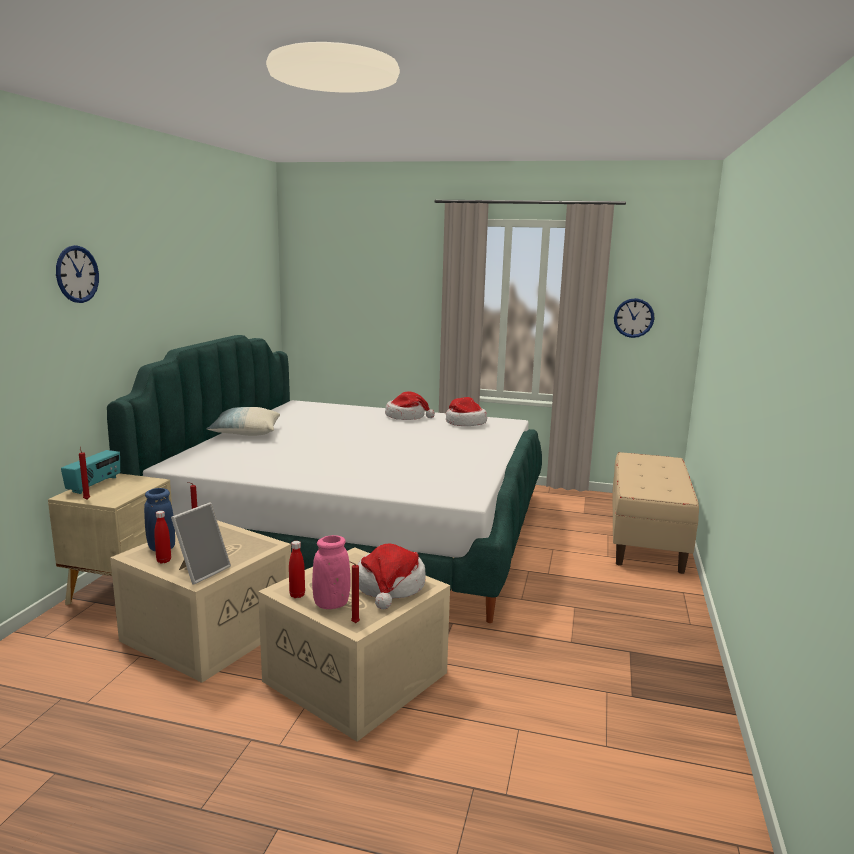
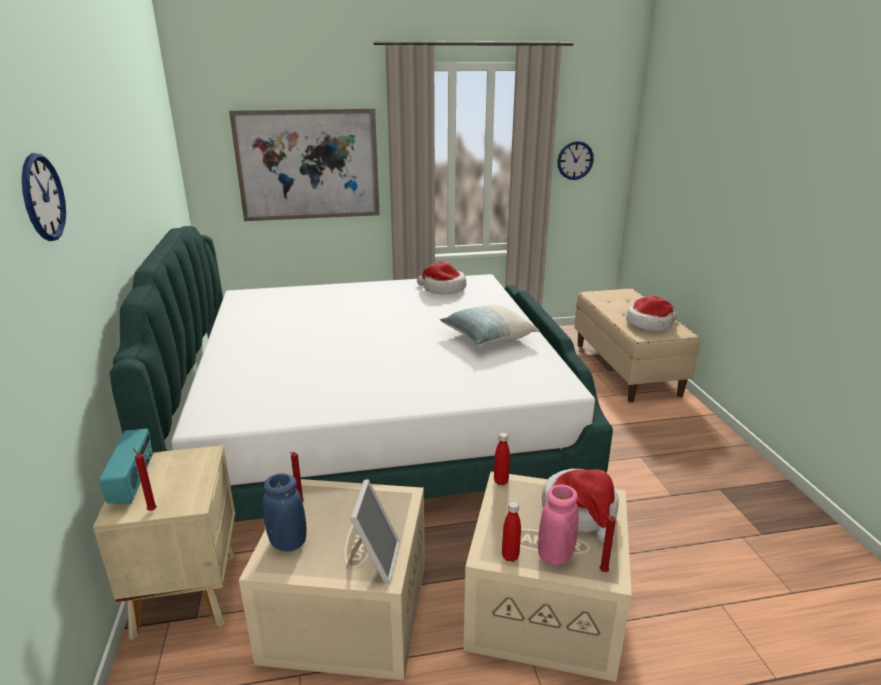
camera: 25 degrees left, 10 degrees up
(164, 561) = (312, 561): red bottle -> red bottle (501, 481)
(245, 433) = (233, 351): pillow -> pillow (487, 338)
(376, 303) = (308, 165): none -> picture
(406, 417) = (378, 291): hat -> hat (650, 324)

